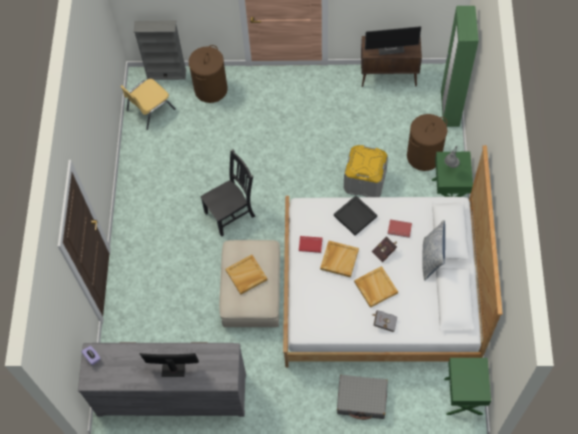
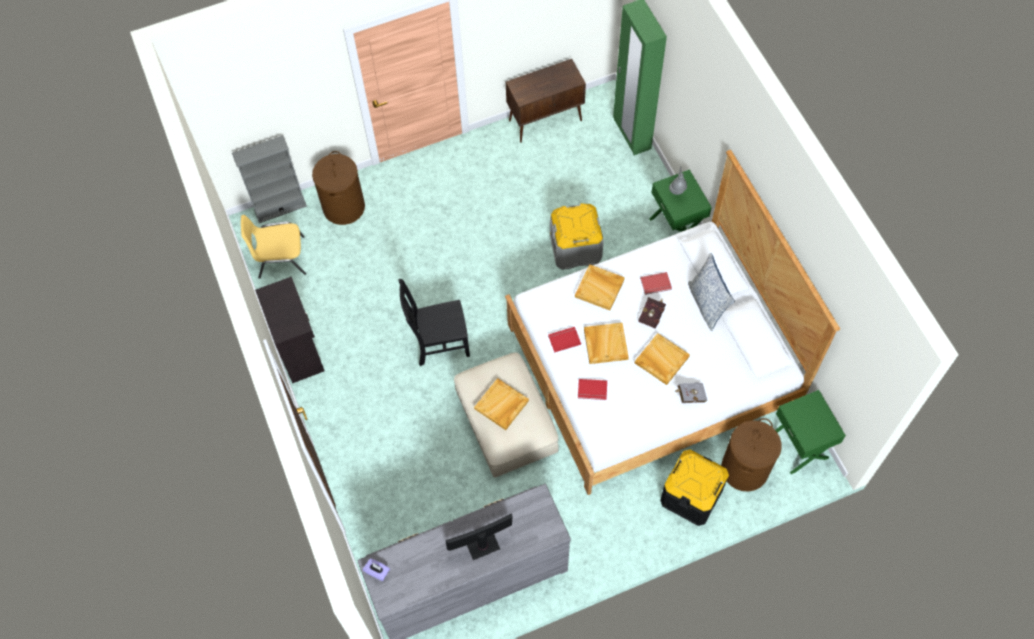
camera: 25 degrees left, 0 degrees up
(132, 181) = (299, 350): none -> black cabinet
(150, 110) = (280, 257): yellow chair -> yellow chair turned 60 degrees clockwise
(231, 213) = (438, 343): black chair -> black chair turned 135 degrees counterclockwise
(313, 290) = (592, 390): none -> red book
(355, 216) = (600, 288): black tray -> beige tray
(362, 399) = (691, 495): grey suitcase -> black storage box
(391, 47) = (545, 83): monitor -> none
(424, 156) = (628, 196): brown laundry basket -> brown laundry basket (745, 469)

